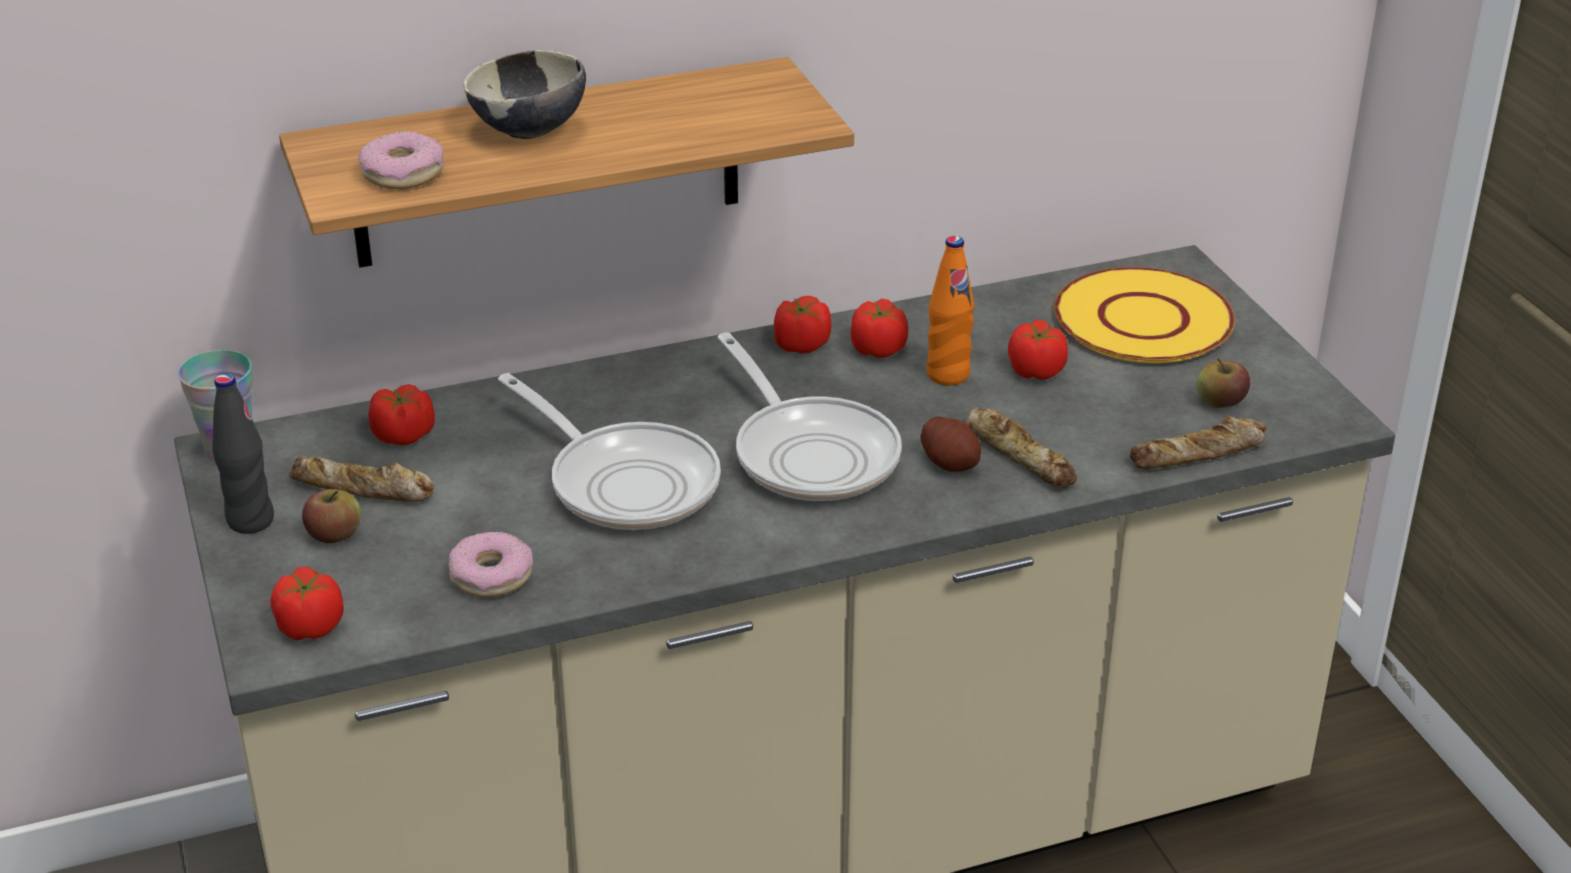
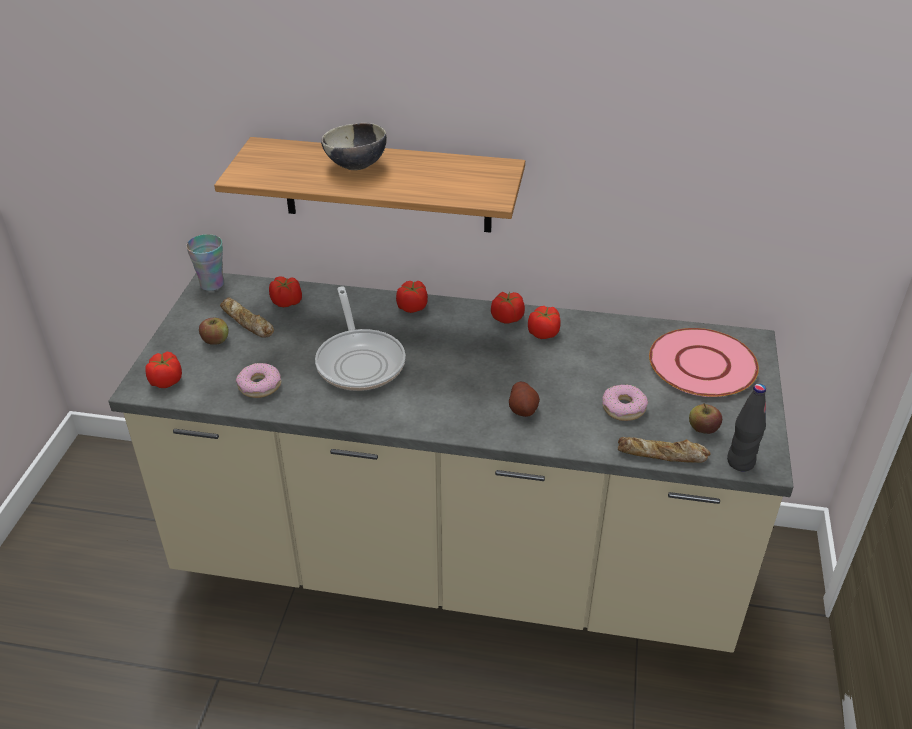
camera: 30 degrees right, 5 degrees up
(250, 521) = (189, 321): black bottle -> black bottle (740, 462)
(403, 173) = (277, 172): donut -> donut (623, 408)
(810, 453) = (458, 378): frying pan -> none
(948, 375) = (566, 360): orange bottle -> none
(1020, 455) = (563, 418): bread -> none
(1036, 370) = (615, 373): tomato -> tomato (412, 307)
(1143, 320) = (702, 365): yellow plate -> pink plate

